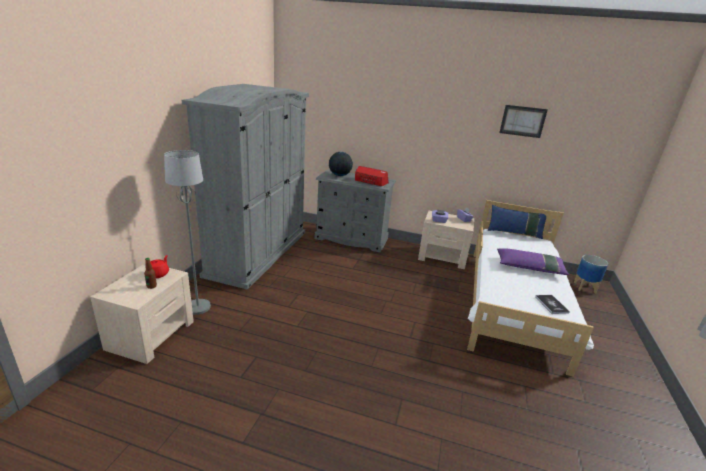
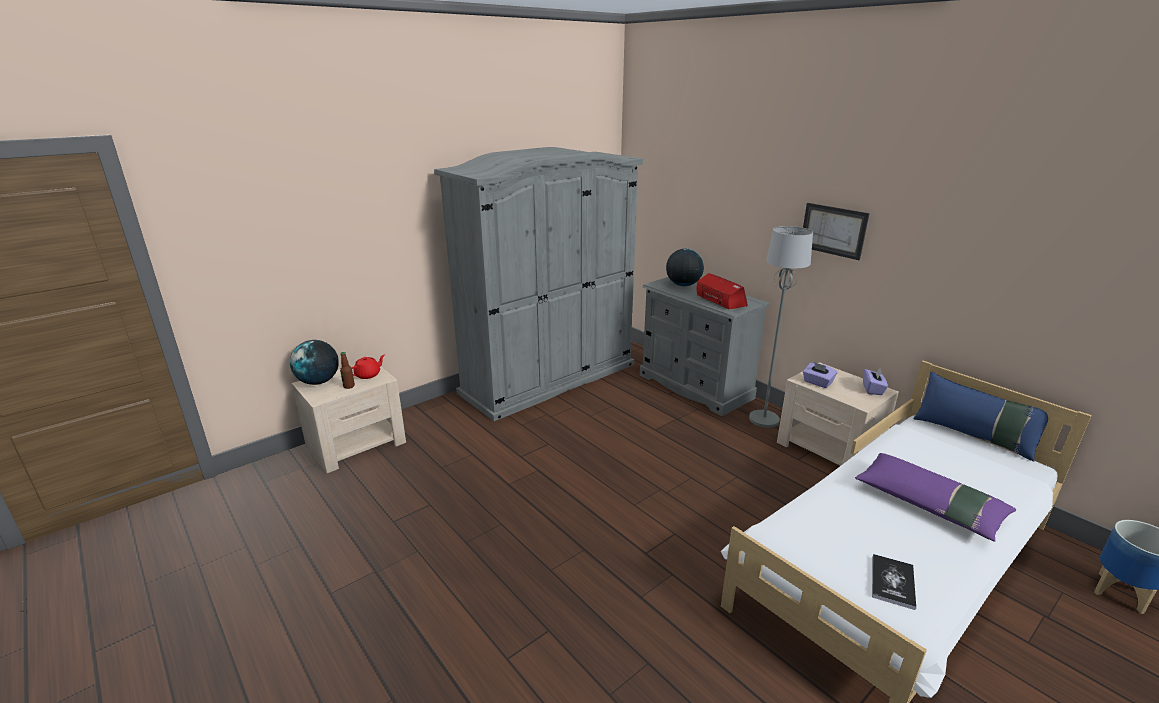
camera: 35 degrees right, 0 degrees up
(118, 289) = (319, 382): none -> globe
(198, 307) = (425, 427): grey floor lamp -> grey floor lamp (764, 419)
(522, 121) = (1004, 214): picture -> picture (833, 230)

